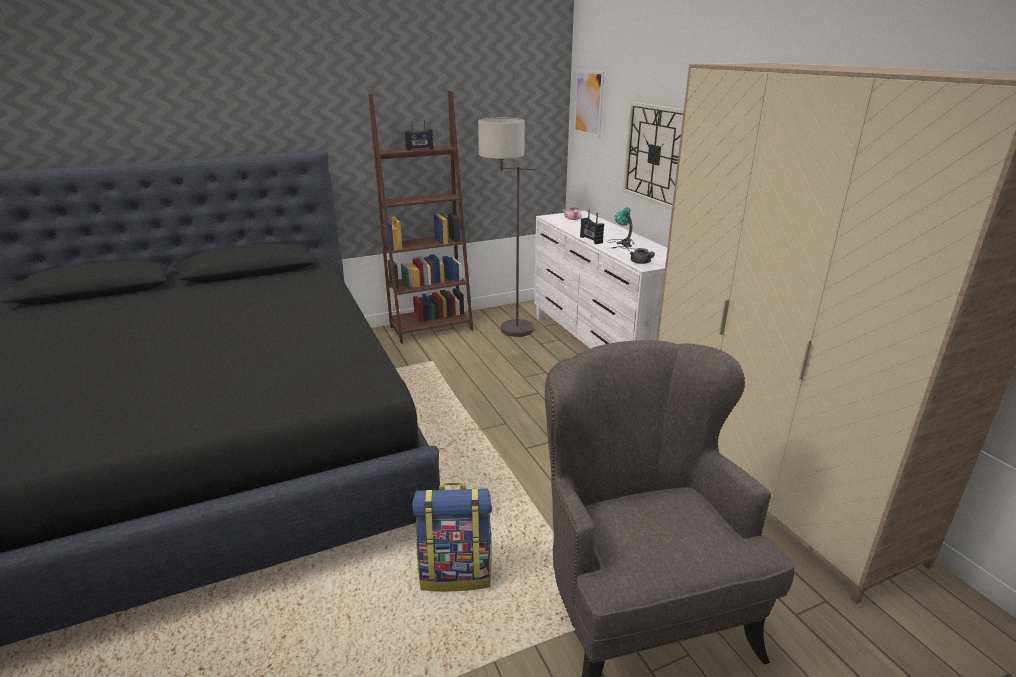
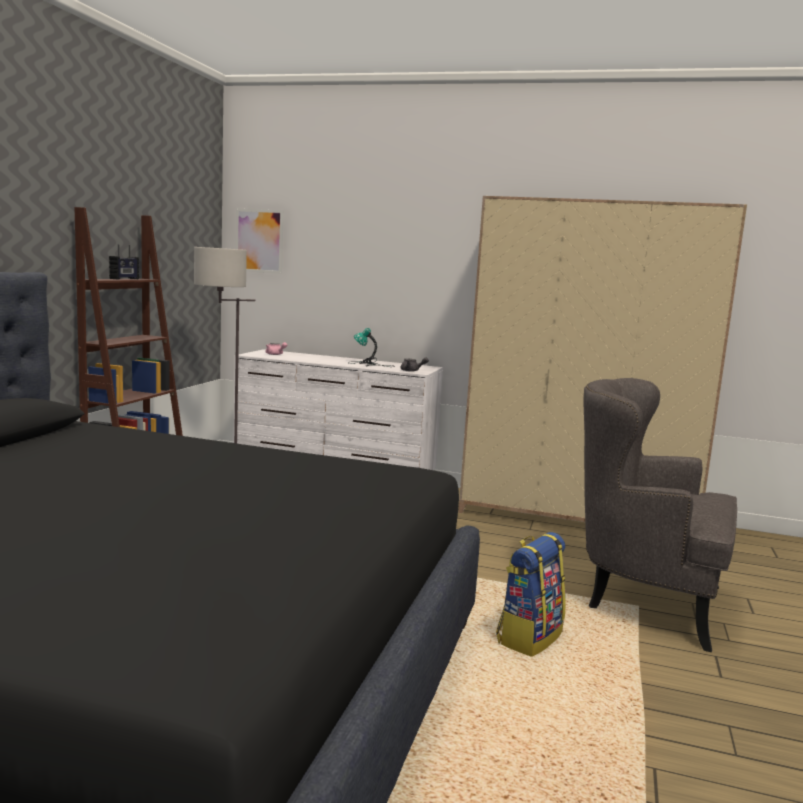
camera: 50 degrees left, 15 degrees down
(590, 240) = (334, 364): radio -> none
(655, 154) = (369, 282): wall clock -> none

